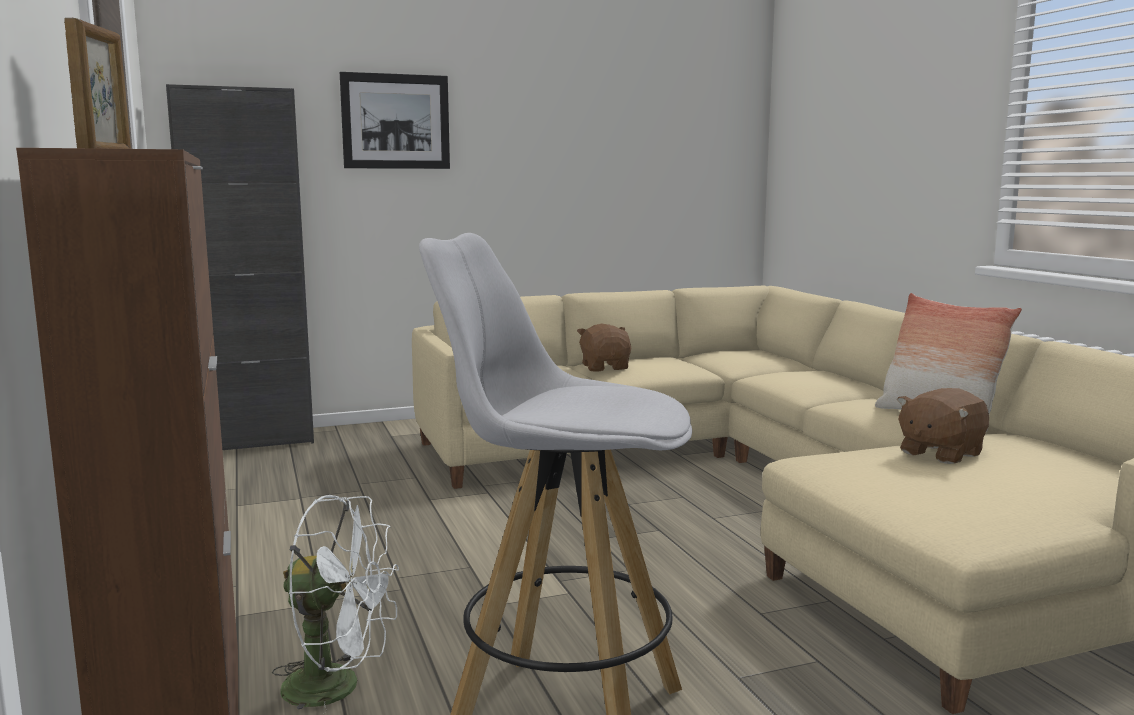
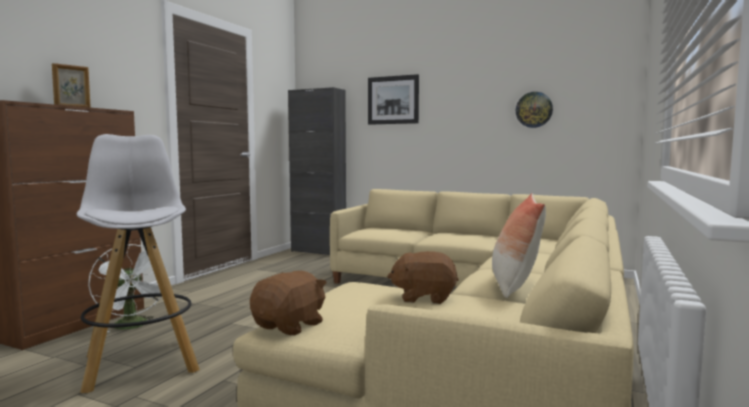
camera: 45 degrees right, 5 degrees down
(605, 367) = (437, 234): brown plush toy -> brown plush toy (290, 326)
(637, 153) = (534, 109): none -> wall clock

